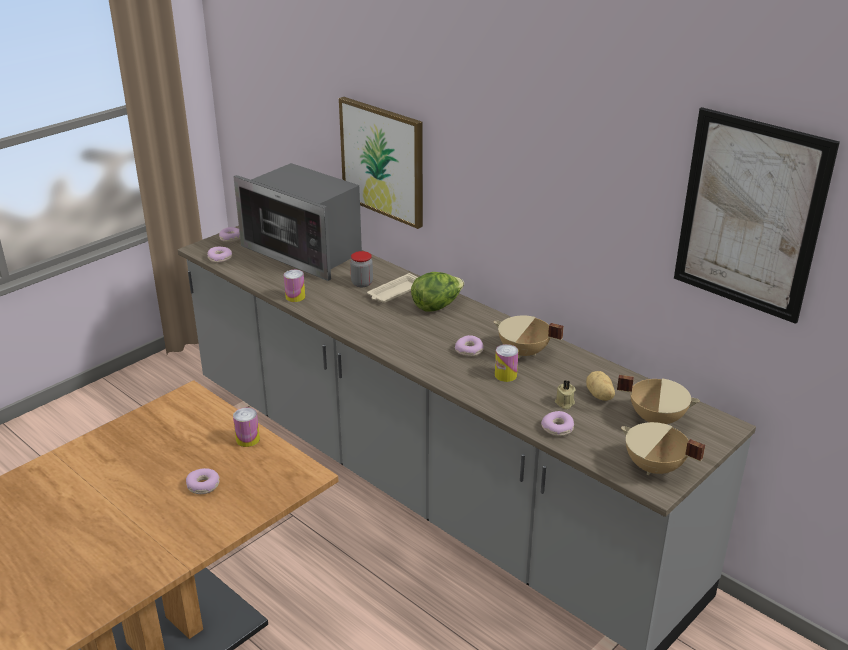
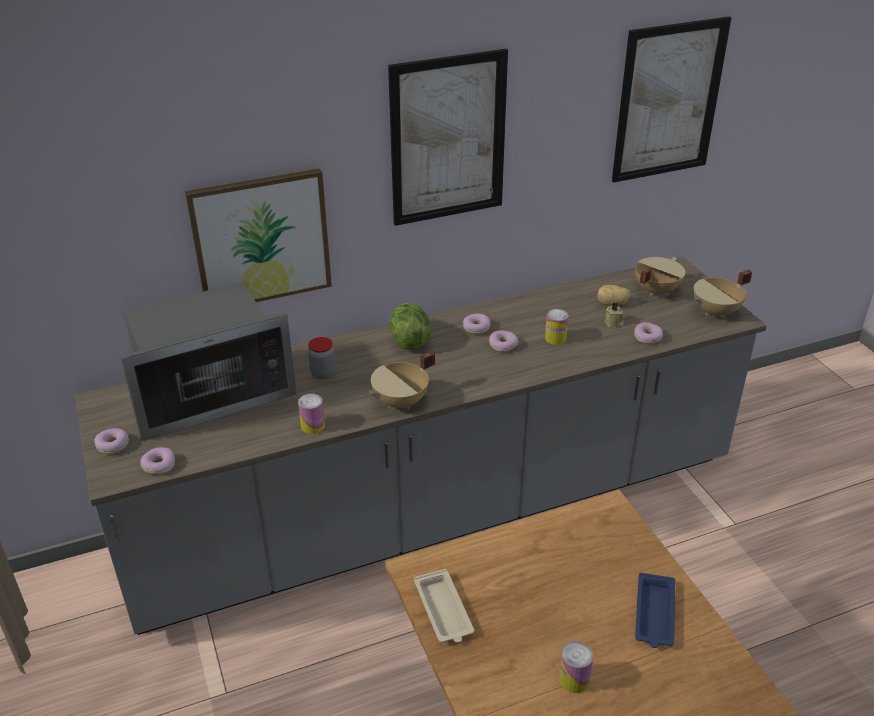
camera: 65 degrees left, 5 degrees up
(186, 523) = (654, 615): none -> blue tray
(203, 486) = (596, 589): donut -> donut (476, 328)
(248, 439) = (530, 538): can -> can (574, 679)
(395, 292) = (360, 357): beige tray -> beige tray (443, 611)
(517, 144) = (448, 139): none -> picture
(523, 353) = (525, 318): beige cooking pot -> beige cooking pot (401, 402)

